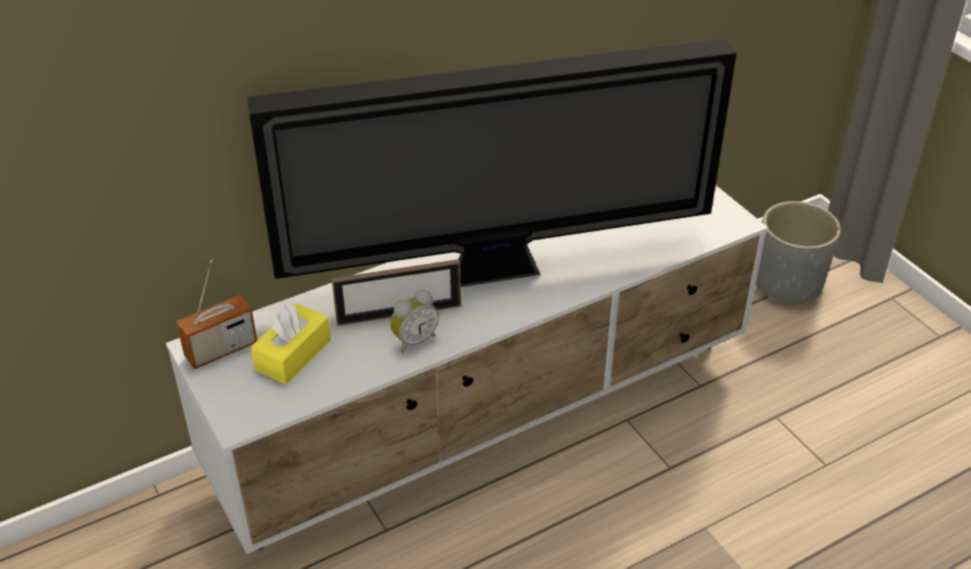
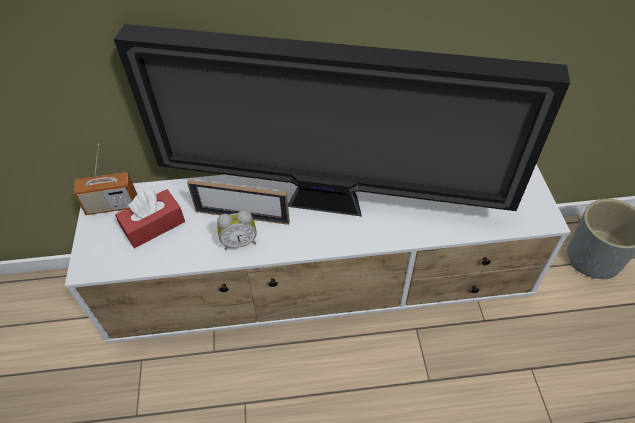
camera: 25 degrees right, 10 degrees up
(293, 355) = (154, 225): yellow tissue box -> red tissue box

